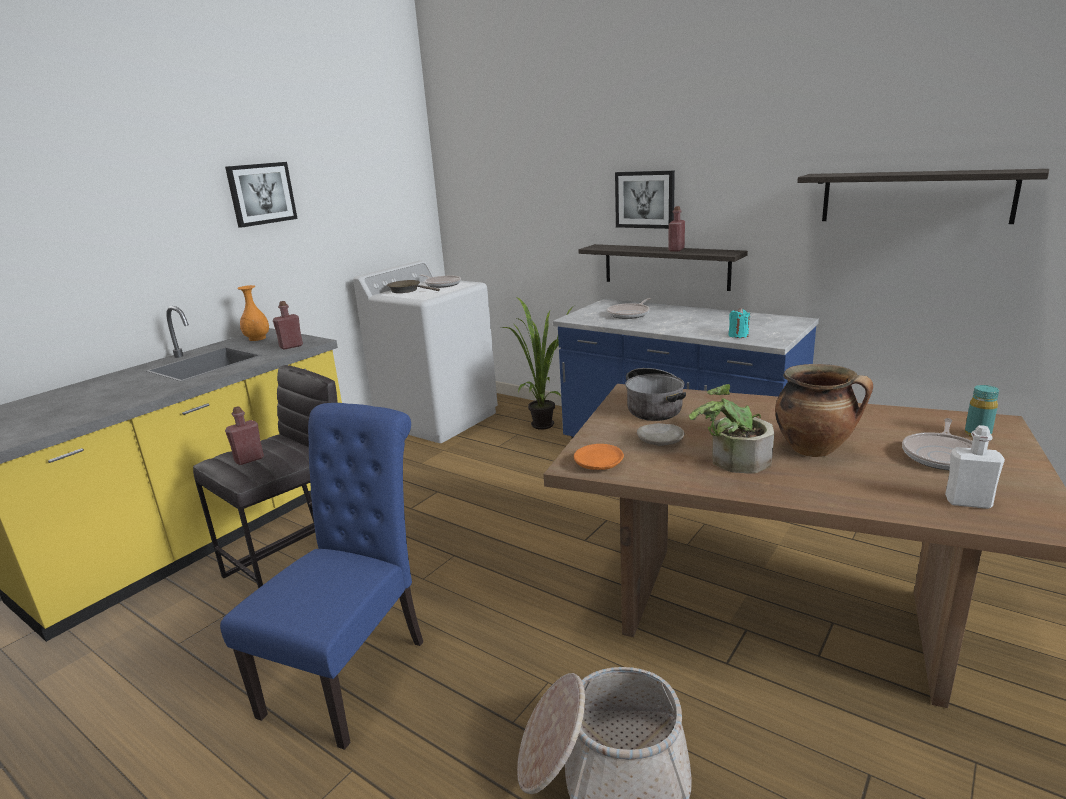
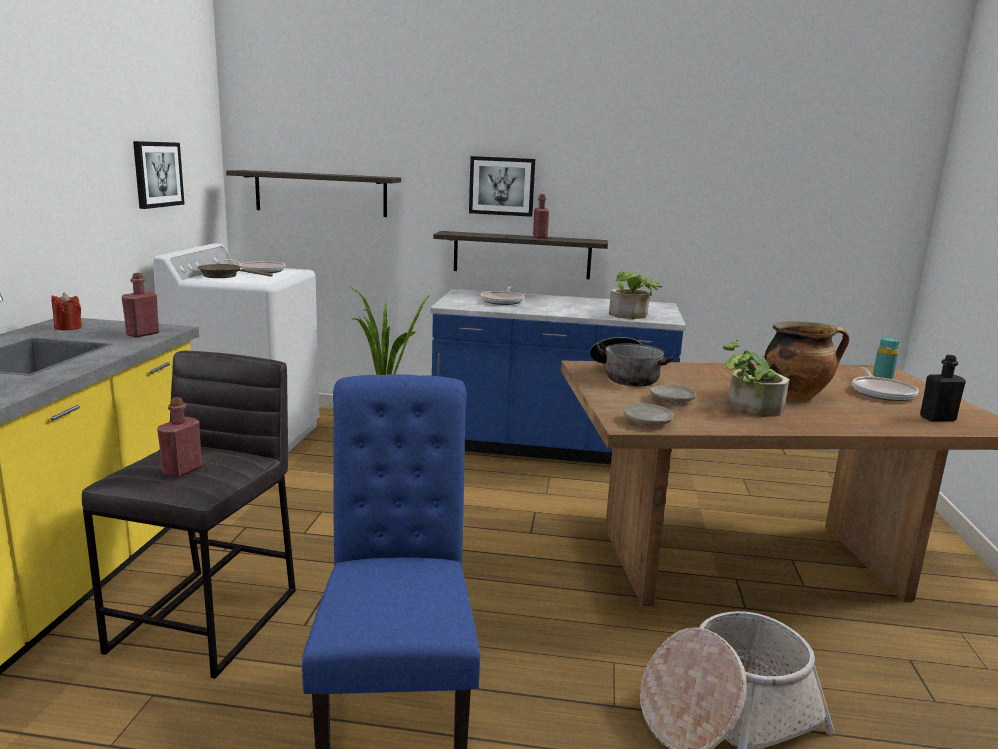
camera: 30 degrees left, 5 degrees down
(257, 338) = (68, 327): orange vase -> red candle
(261, 194) = (59, 134): picture -> picture (157, 174)
(598, 464) = (647, 422): orange plate -> beige plate
(738, 335) = (632, 316): turquoise candle -> potted plant
(914, 197) = (754, 196): shelf -> shelf (320, 193)
(968, 502) = (937, 418): white bottle -> black bottle

